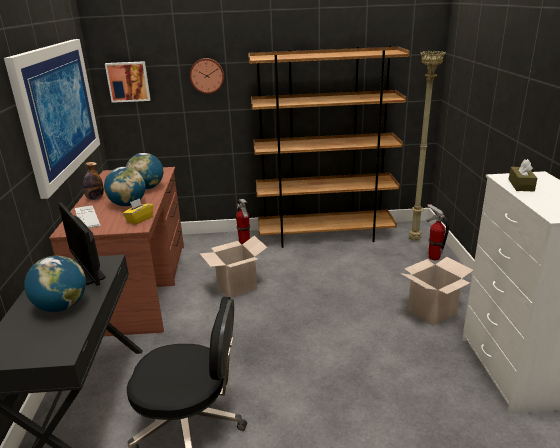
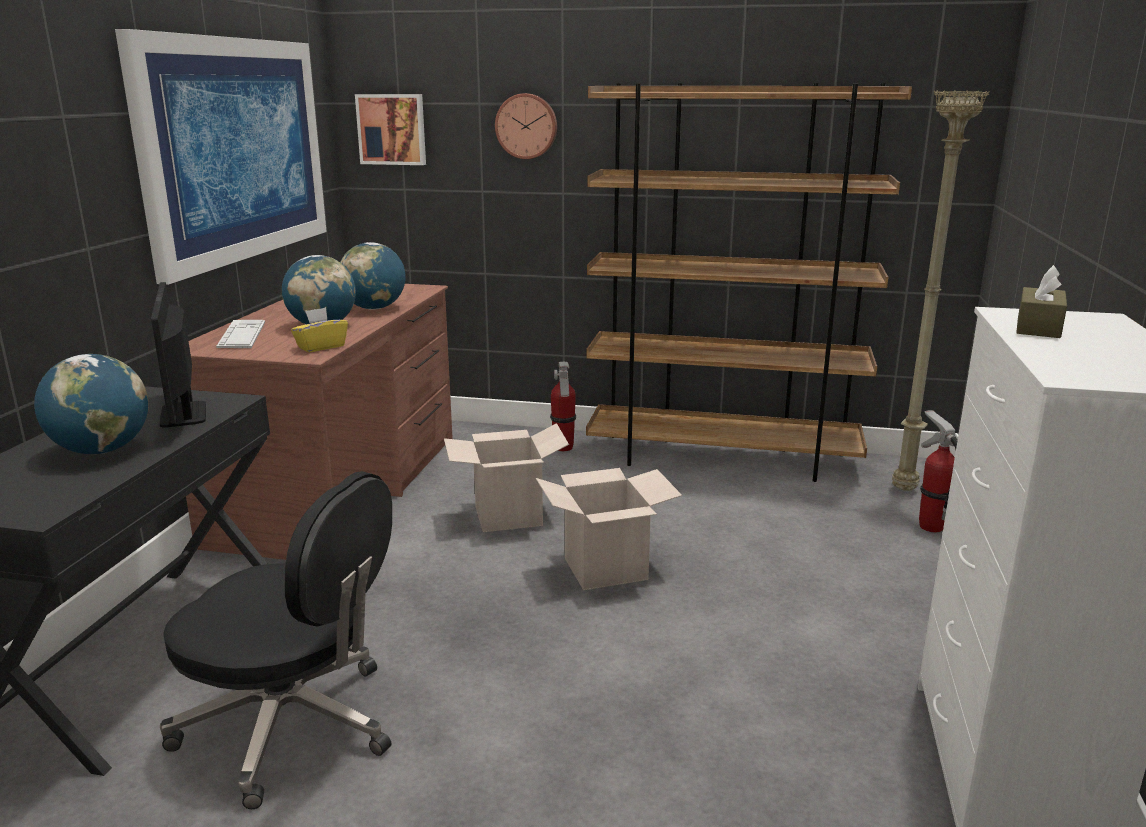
camera: 15 degrees right, 5 degrees down
(95, 198) = (279, 313): bottle -> none
(432, 312) = (876, 623): cardboard box -> cardboard box (605, 569)

